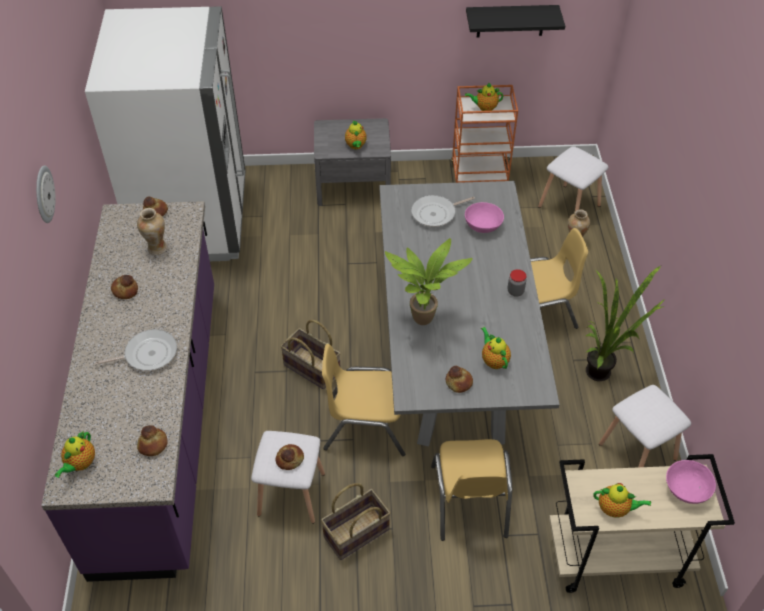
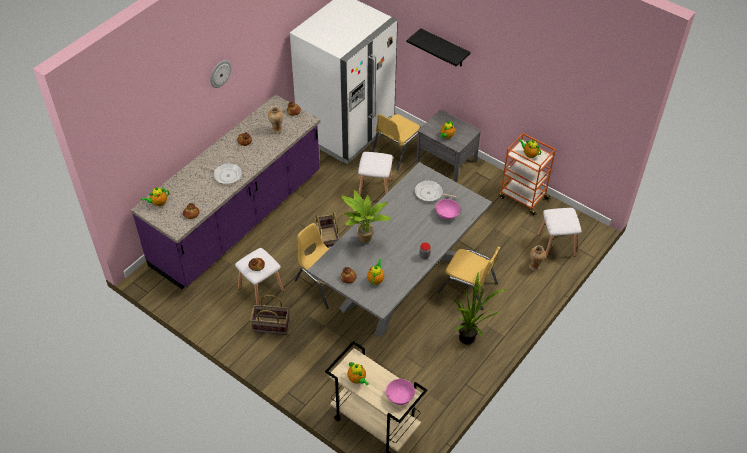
camera: 40 degrees right, 0 degrees up
(469, 501) = (334, 349): yellow chair -> yellow chair (396, 150)
(510, 21) = (561, 108): black shelf -> black shelf (444, 48)
(638, 452) = (442, 388): white stool -> white stool (375, 189)

